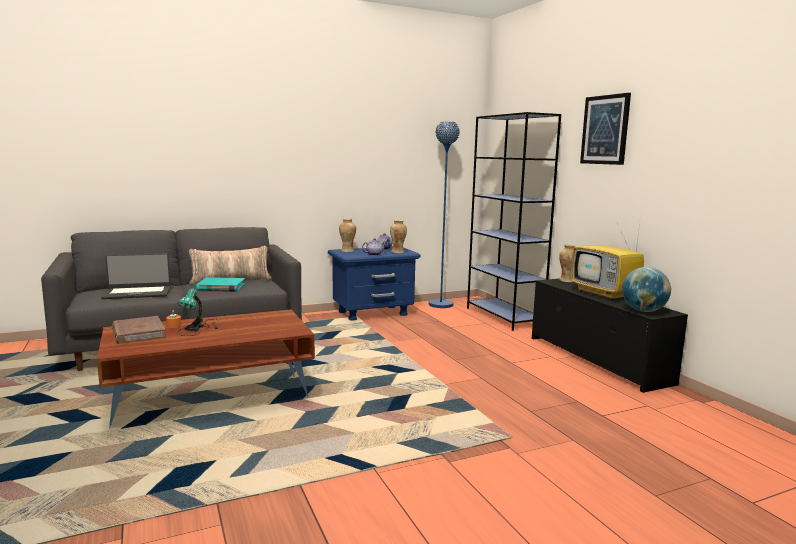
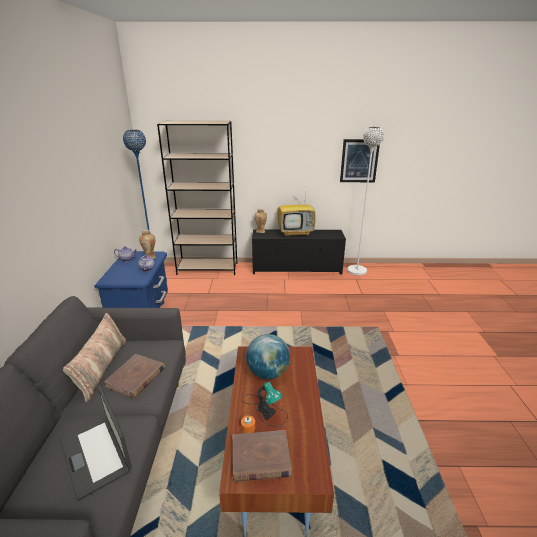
camera: 65 degrees left, 15 degrees up
(137, 293) = (96, 454): laptop -> laptop turned 135 degrees clockwise
(221, 287) = (136, 377): turquoise book -> brown book
(347, 251) = (115, 276): vase -> none
(504, 317) = (208, 268): blue bookcase -> beige bookcase
(605, 130) = (273, 133): picture -> picture (359, 161)
(643, 311) = (332, 235): globe -> globe (268, 373)
(682, 403) = (357, 271): none -> white floor lamp

